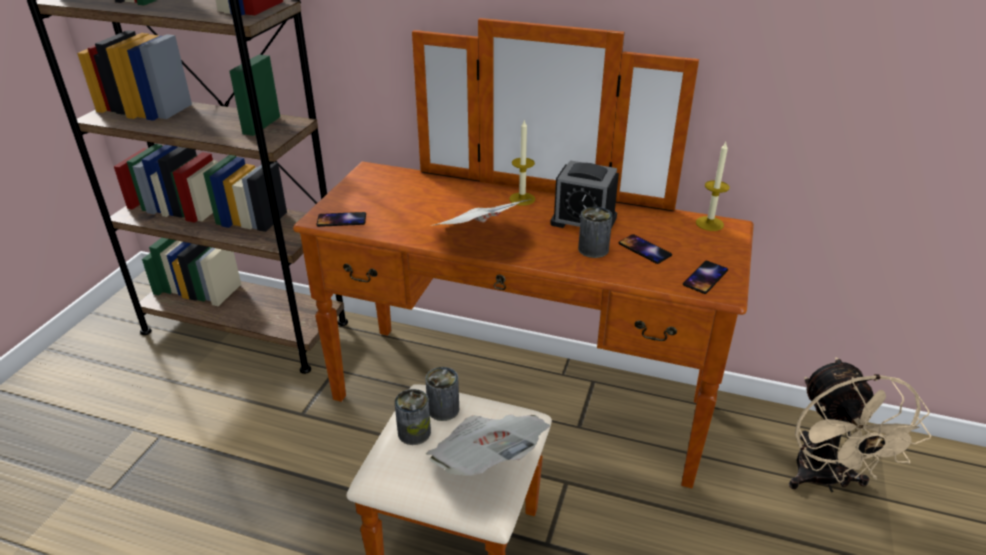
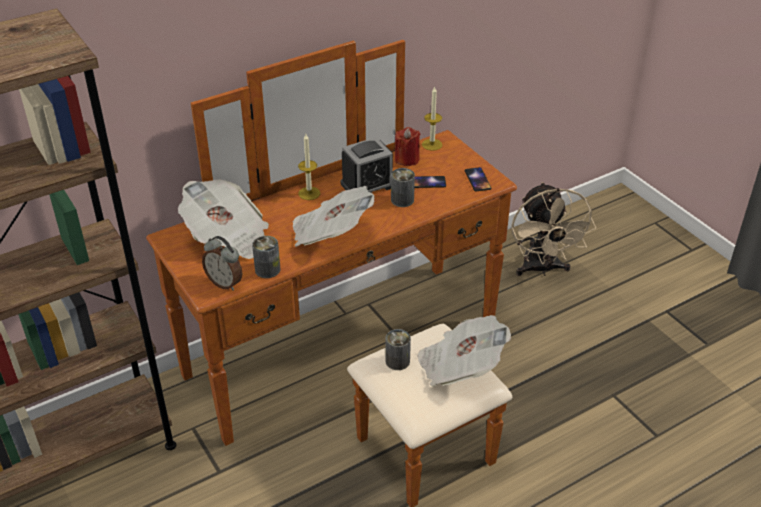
camera: 50 degrees left, 5 degrees up
(341, 220) = (225, 283): phone -> alarm clock
(404, 192) = (227, 237): none -> newspaper
(414, 432) = (403, 384): can -> can (267, 269)
(660, 222) = (407, 159): none -> red candle
(825, 480) = (542, 269): beige fan -> beige fan turned 45 degrees clockwise

